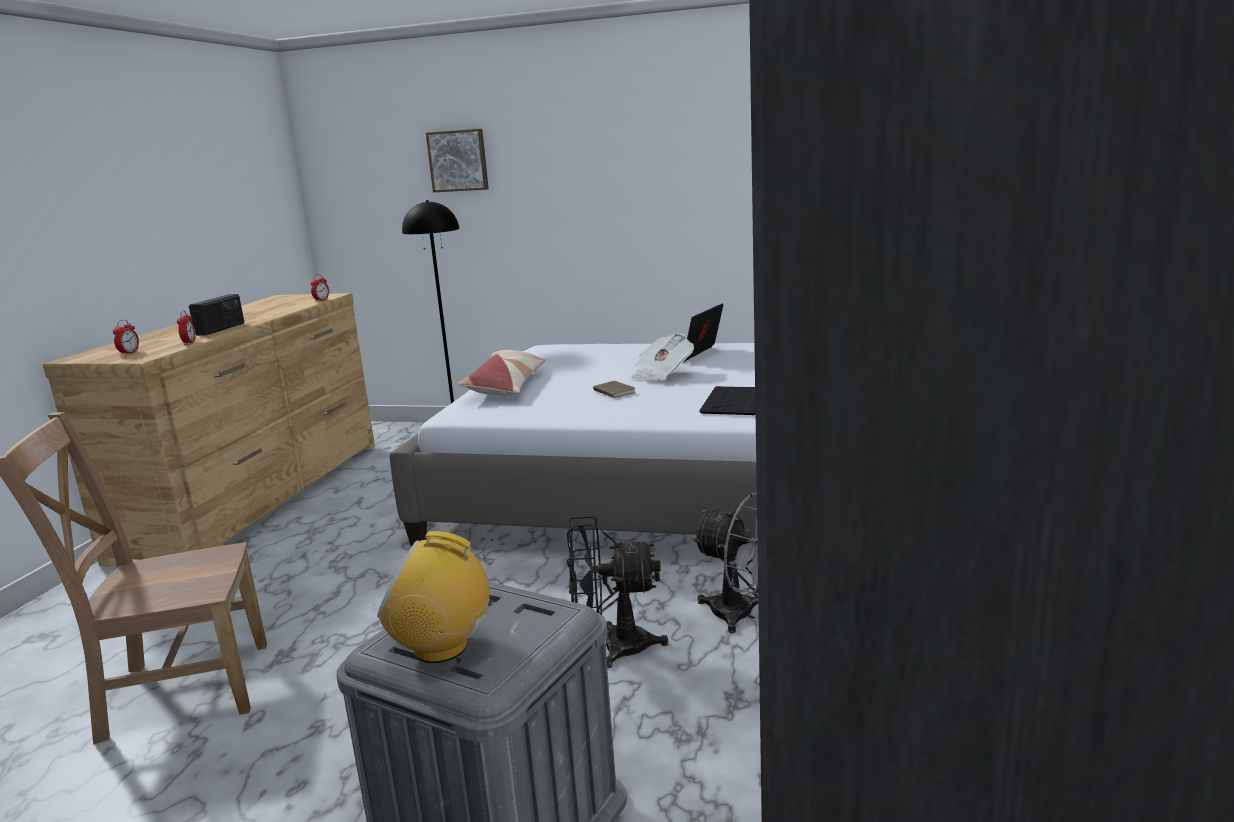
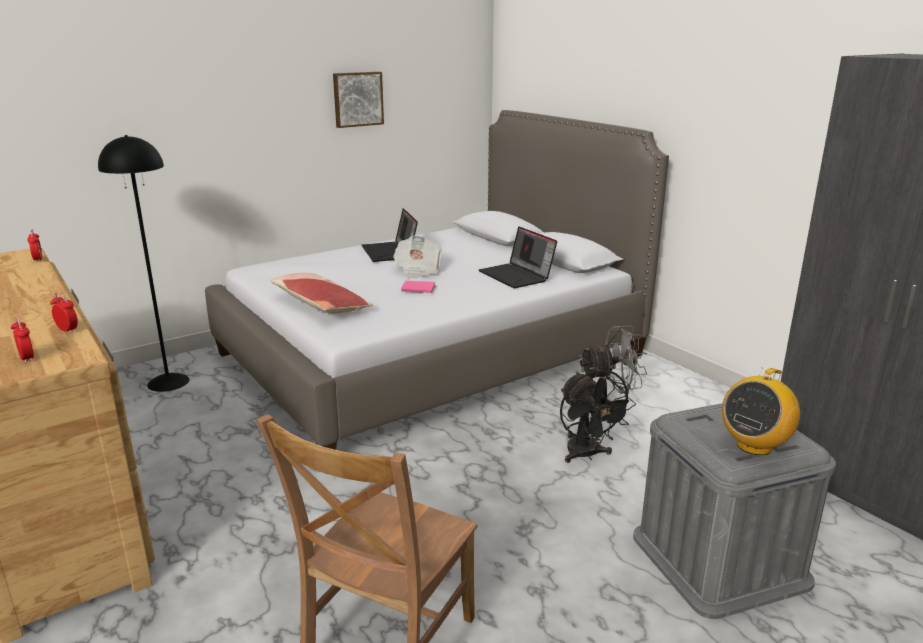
camera: 50 degrees left, 5 degrees up
(221, 329) = (38, 310): radio -> none
(458, 160) = (113, 90): picture -> picture (357, 99)
(612, 392) = (418, 289): brown book -> pink book
(613, 646) = (586, 455): black fan -> black fan turned 60 degrees counterclockwise

